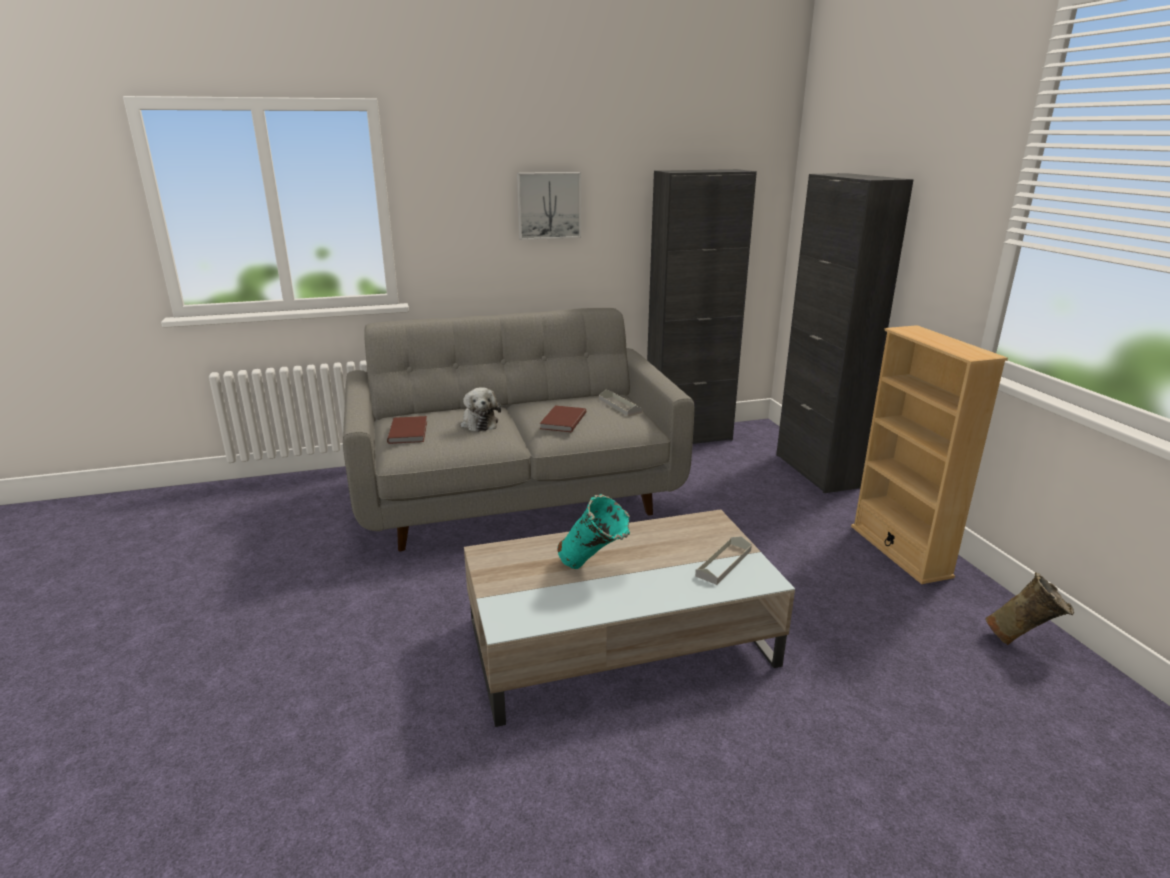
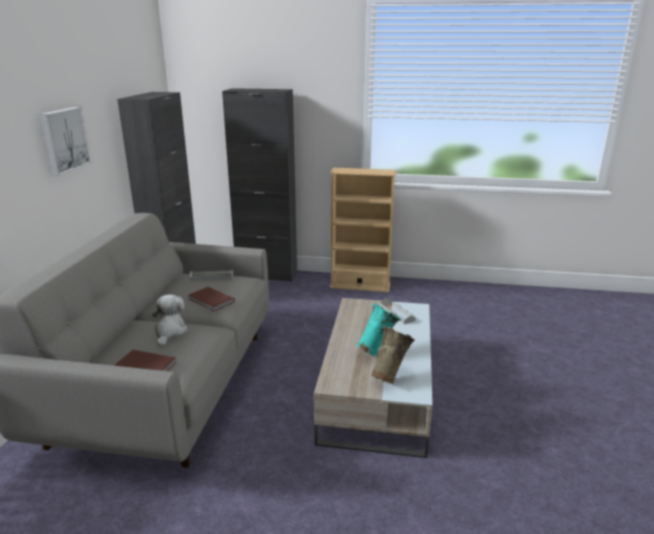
camera: 65 degrees left, 0 degrees up
(479, 423) = (170, 332): plush toy -> plush toy turned 90 degrees counterclockwise
(1021, 642) = (440, 290): beige vase -> beige vase (391, 376)

